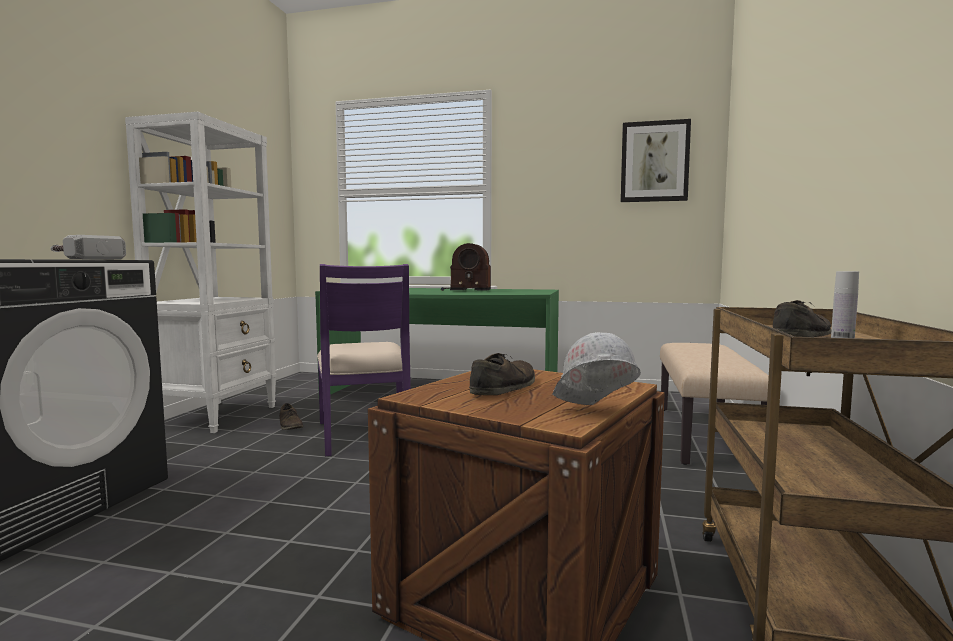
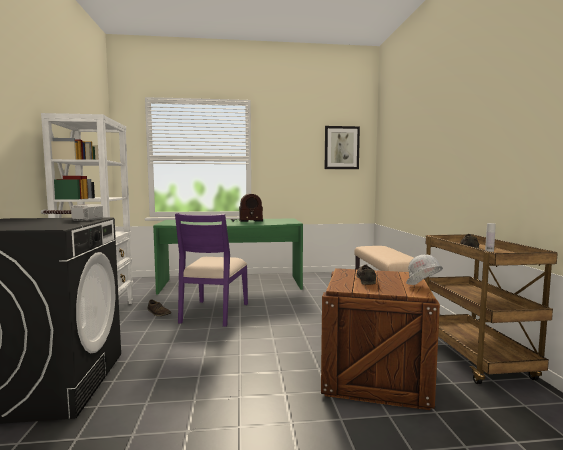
camera: 20 degrees left, 0 degrees up
(365, 434) = (213, 313): purple chair -> purple chair turned 45 degrees clockwise

